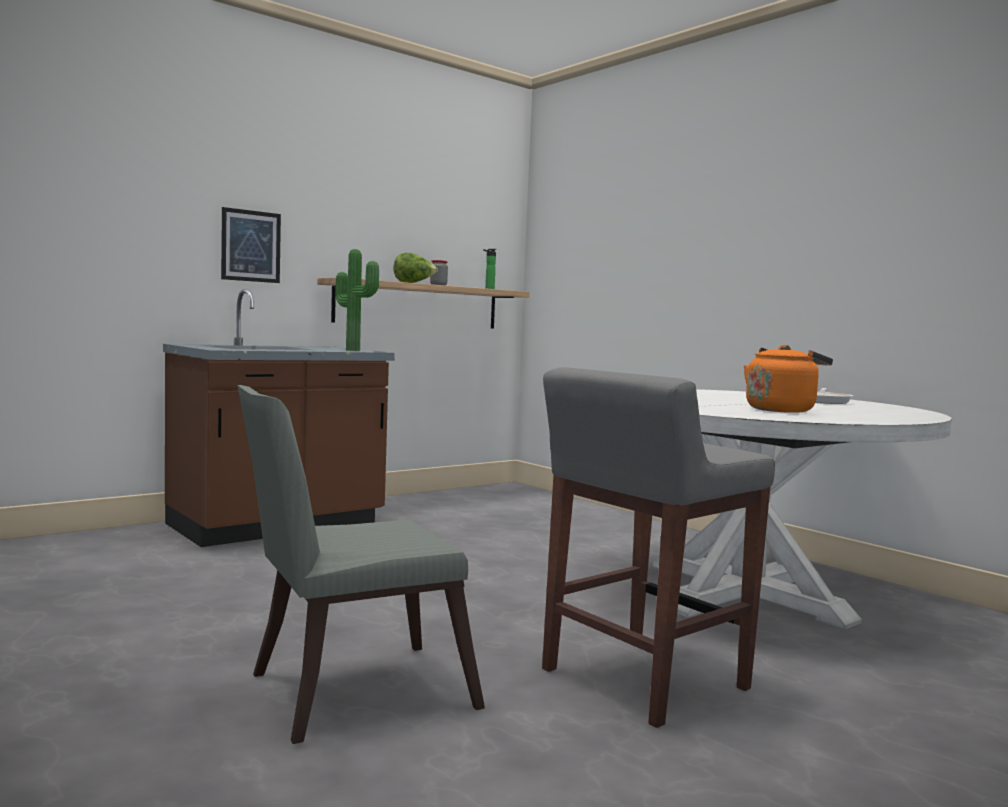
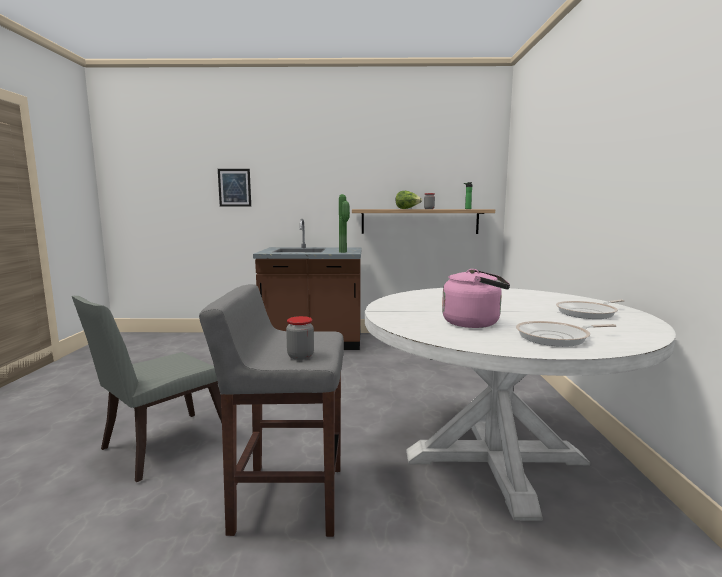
camera: 40 degrees right, 5 degrees up
(251, 246) = (314, 194): picture -> picture (234, 187)
(347, 692) = (159, 447): grey chair -> grey chair turned 60 degrees counterclockwise
(715, 451) = (300, 356): none -> jar
(782, 410) = (474, 323): orange kettle -> pink kettle
(875, 414) = (556, 338): none -> frying pan

